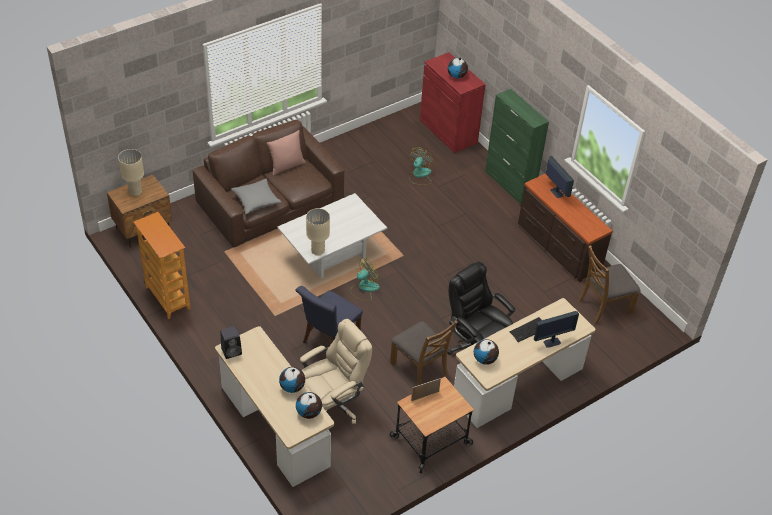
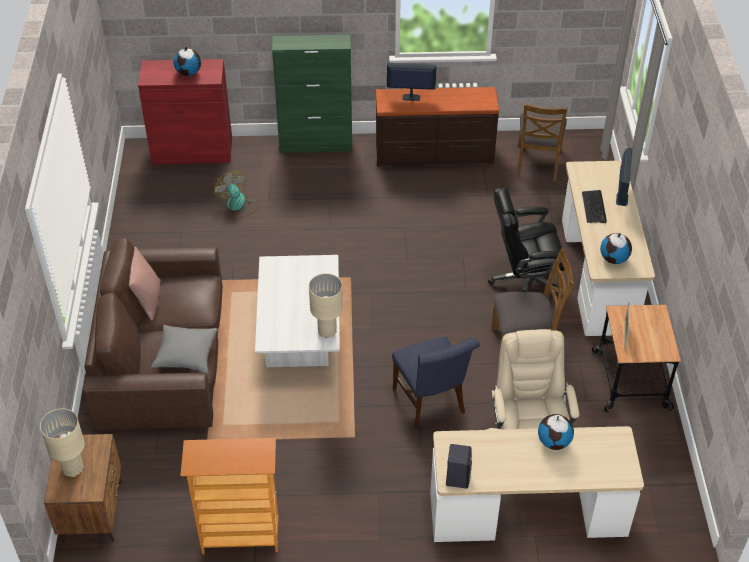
camera: 55 degrees left, 0 degrees up
(309, 413) = (603, 443): globe -> none
(364, 288) = (373, 334): fan -> none

